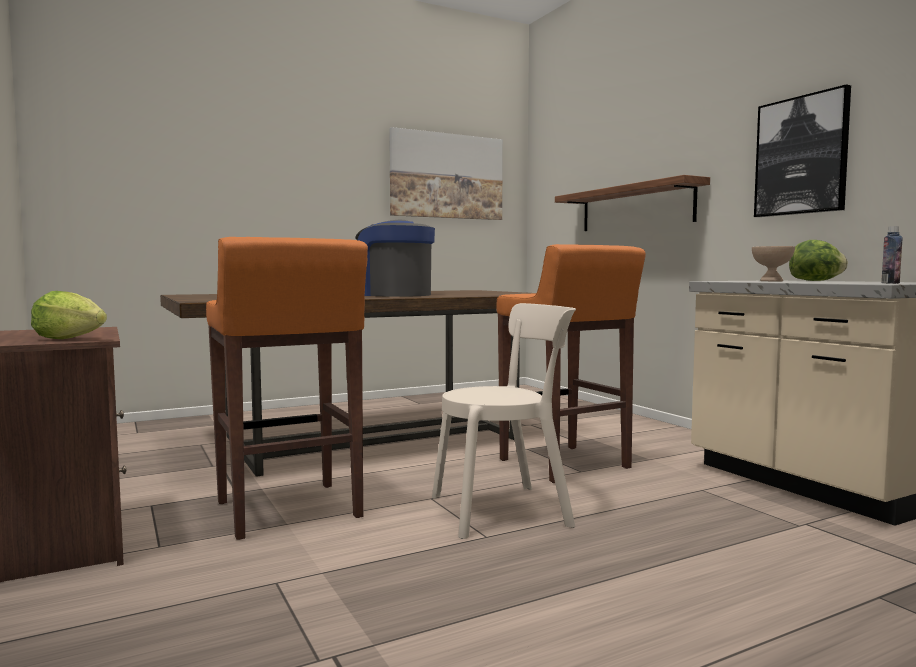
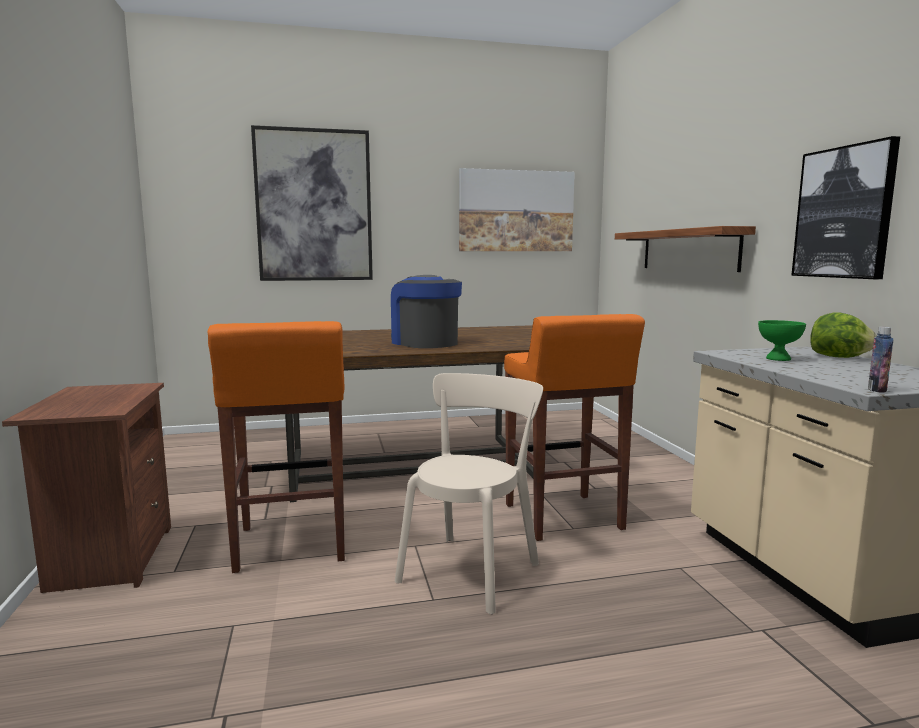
camera: 15 degrees right, 5 degrees up
(69, 339) = (93, 410): lettuce -> none
(232, 157) = (314, 206): none -> picture
(506, 510) = (472, 569): beige chair -> beige chair turned 60 degrees counterclockwise
(770, 281) = (777, 359): beige bowl -> green bowl

